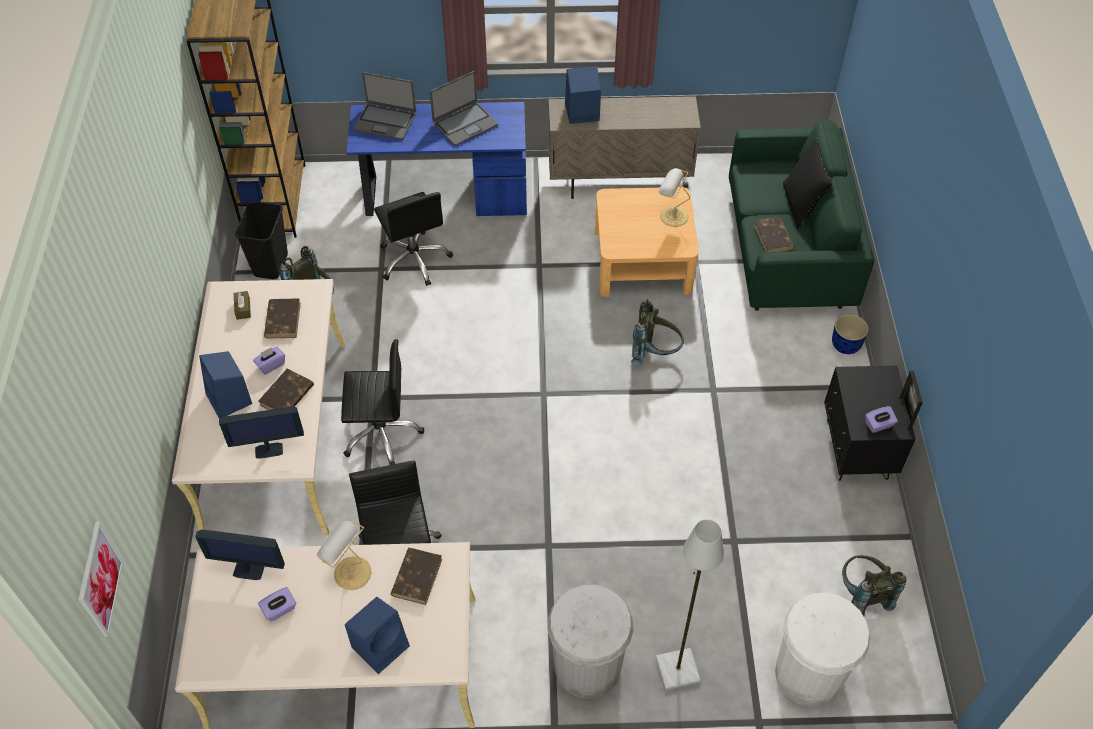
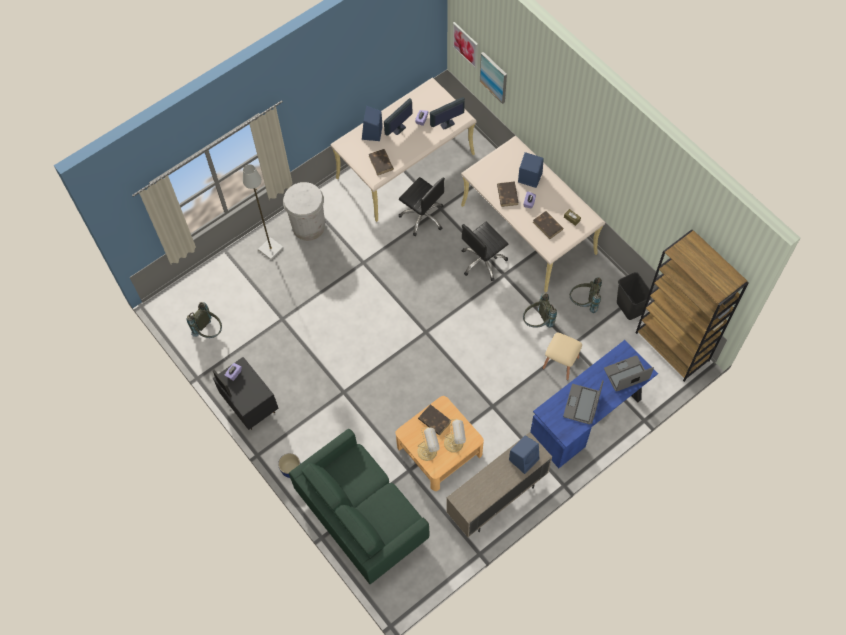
camera: 145 degrees right, 10 degrees up
(123, 499) = (494, 77): none -> picture
(269, 450) = (489, 169): monitor -> monitor (398, 129)
(350, 572) = (408, 148): table lamp -> table lamp (454, 442)
(414, 259) = (560, 363): black office chair -> beige stool
(655, 353) = (388, 393): grey backpack -> grey backpack (537, 322)
(773, 237) = (360, 472): brown book -> brown book (434, 420)
(801, 205) = (360, 510): black pillow -> none
(808, 674) = (215, 282): white trash can -> none

